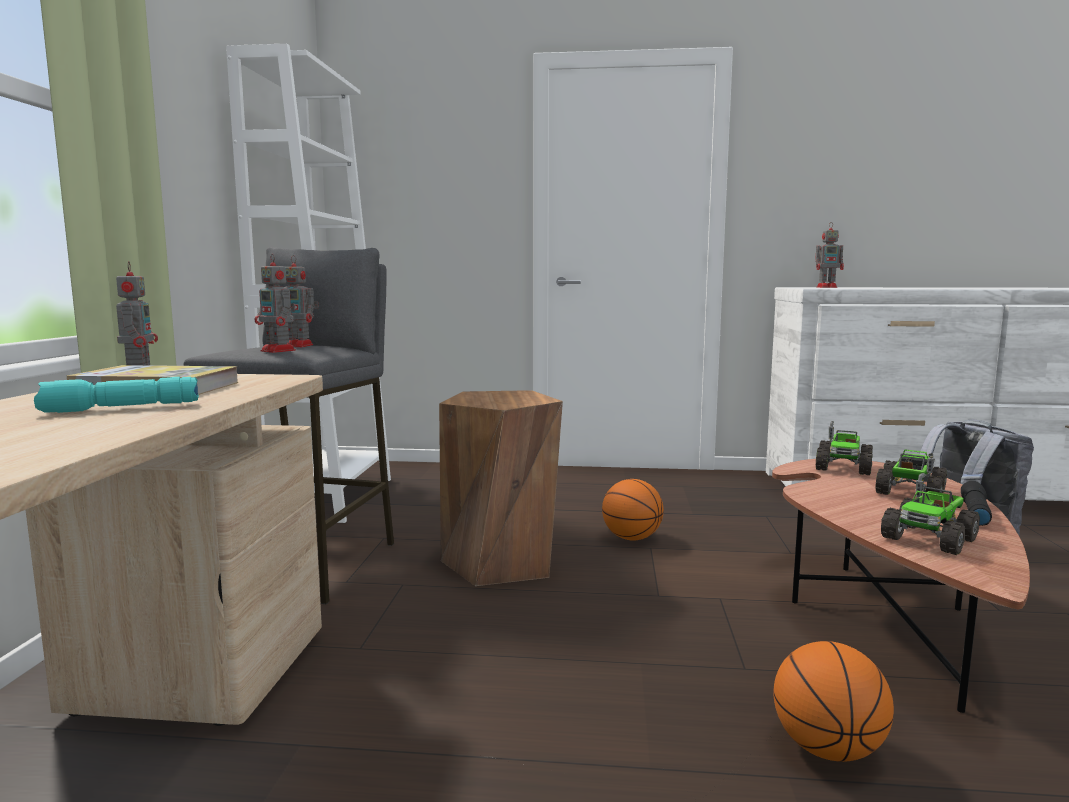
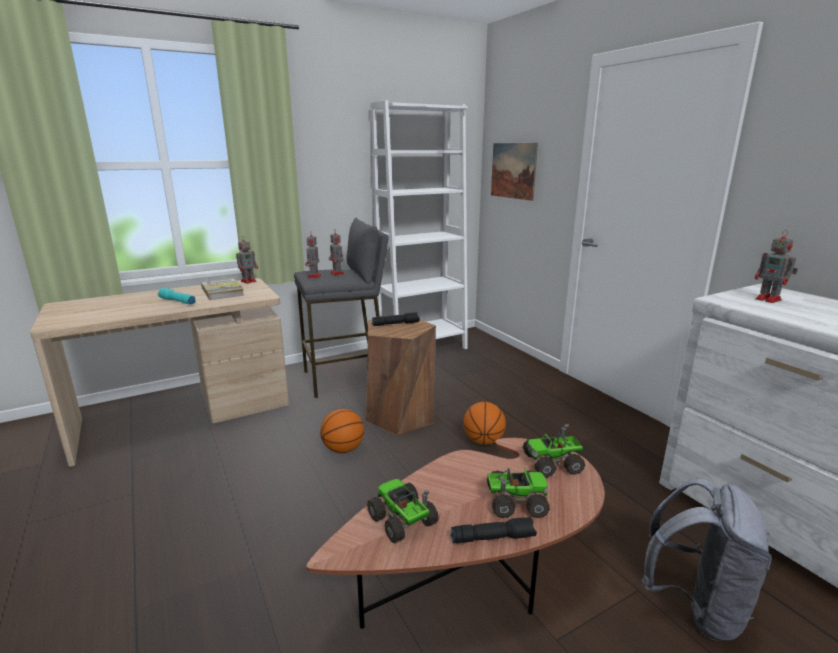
camera: 55 degrees right, 10 degrees up
(403, 200) = (513, 170): none -> picture
(489, 397) = (396, 324): none -> black flashlight
(827, 749) = (284, 574): basketball -> basketball (343, 449)
(929, 539) = (402, 521): toy truck -> toy truck turned 45 degrees clockwise

